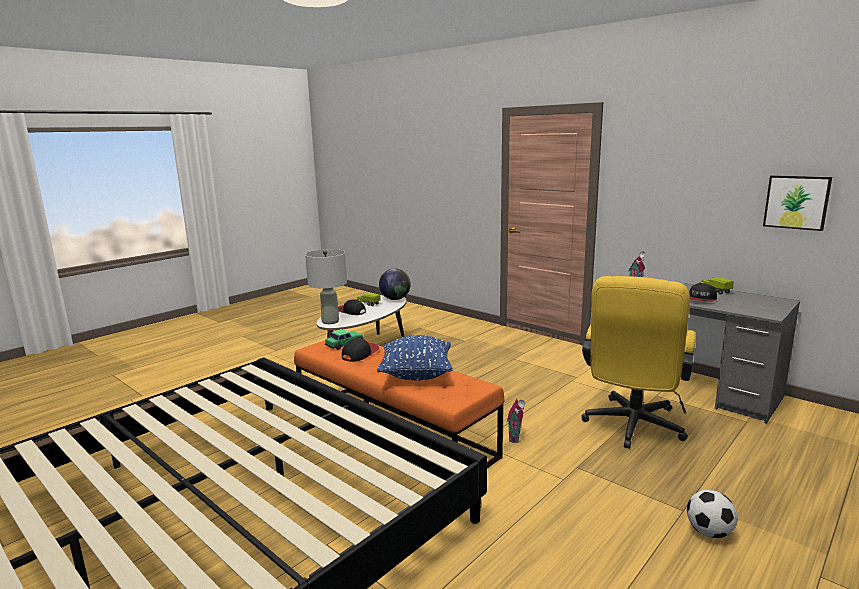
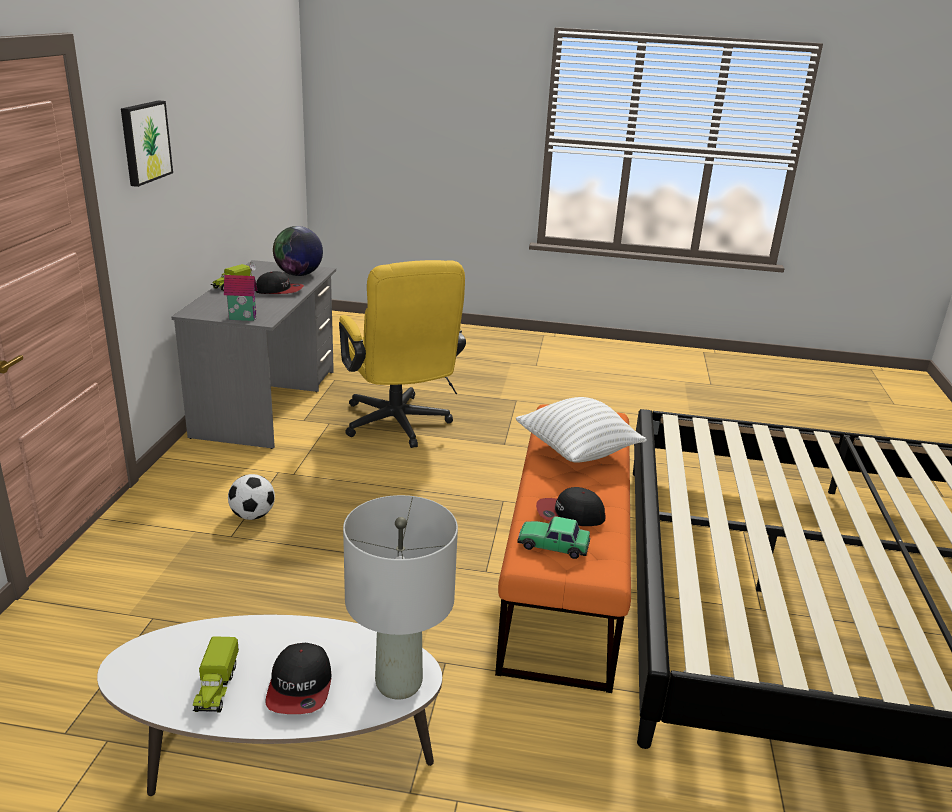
camera: 125 degrees left, 10 degrees up
(395, 299) = (150, 654): globe -> globe (299, 274)
(416, 374) = (577, 452): blue pillow -> white pillow
(516, 437) = (483, 483): toy house -> none
(632, 428) = (399, 427): yellow office chair -> yellow office chair turned 75 degrees clockwise
(709, 532) = (532, 392): football -> football (253, 515)
(796, 202) = (232, 156): picture -> picture (144, 142)

